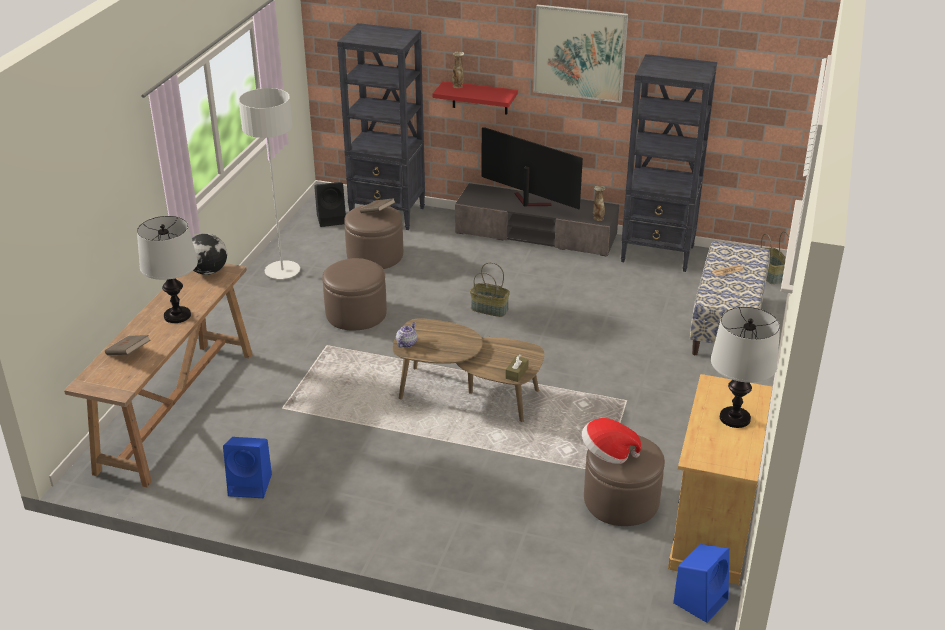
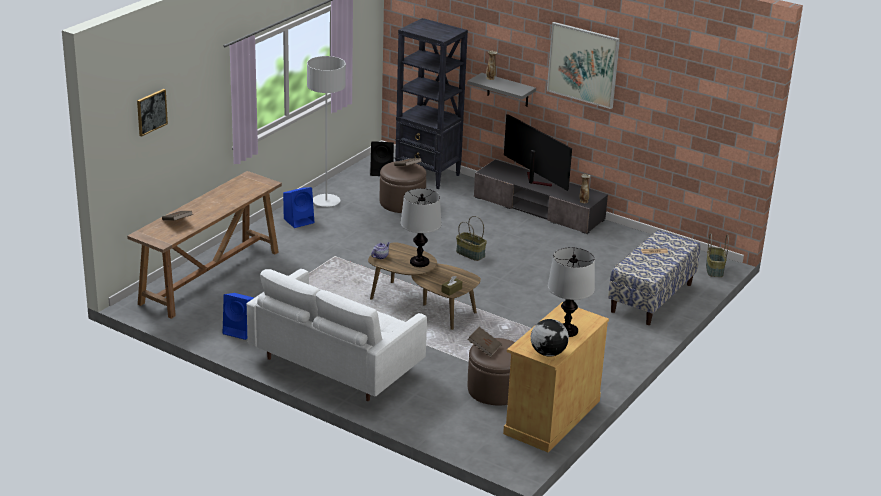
camera: 15 degrees right, 5 degrees down
(63, 207) = (151, 112): none -> picture
(177, 316) = (219, 205): table lamp -> table lamp (419, 262)
(208, 271) = (253, 181): globe -> globe (548, 353)
(356, 314) = (367, 239): brown ottoman -> none
(400, 509) = (336, 364): none -> white sofa
(480, 98) = (508, 90): red shelf -> grey shelf
(607, 454) = (484, 348): hat -> brown book
(658, 254) = (630, 240): black bookcase -> none
(701, 600) = (515, 455): blue speaker -> blue speaker (299, 220)

